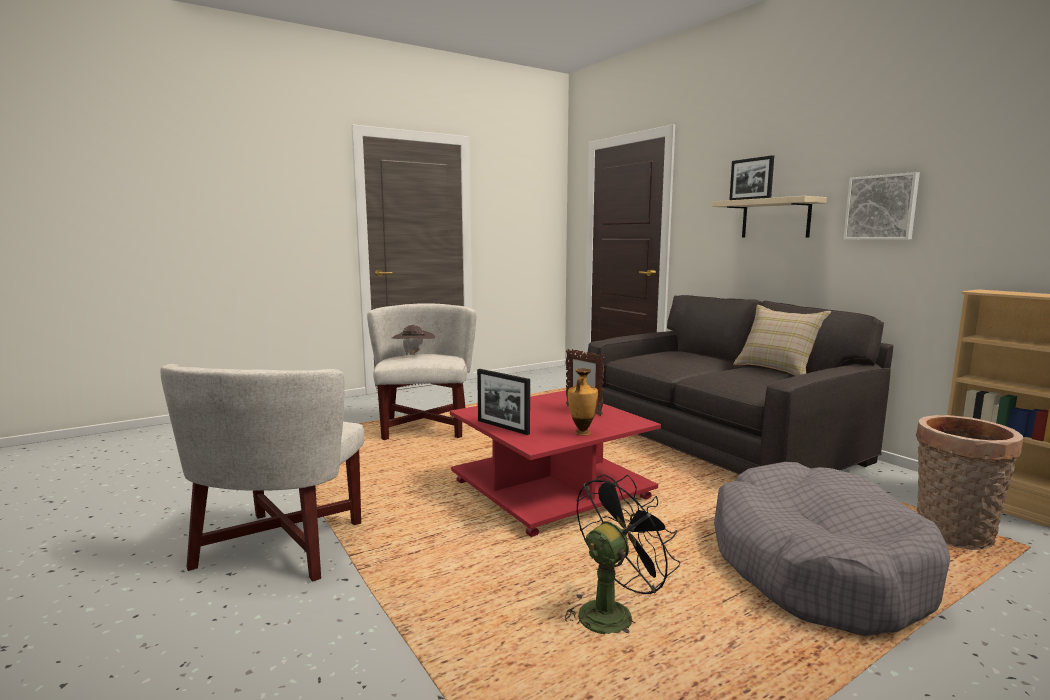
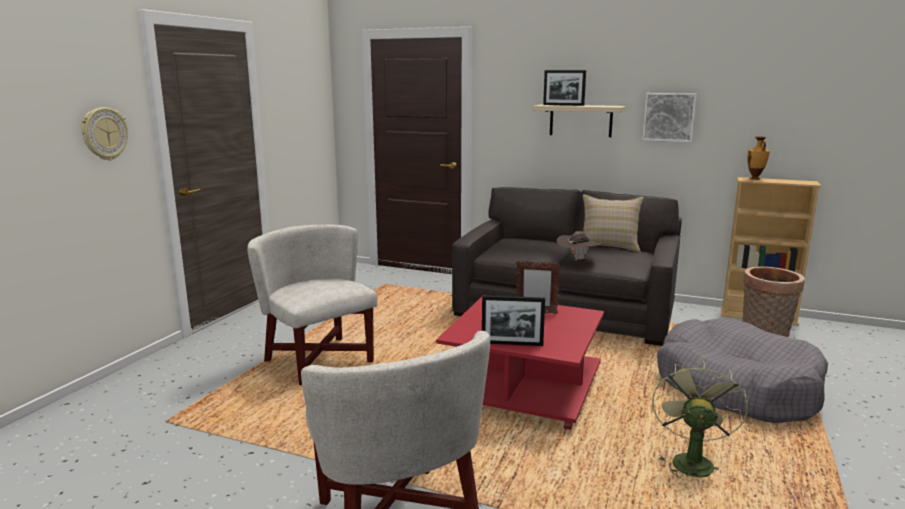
camera: 35 degrees left, 5 degrees up
(307, 218) = (104, 134): none -> wall clock
(414, 354) = (307, 286): brown hat -> brown hat (577, 259)
(582, 433) = (573, 333): vase -> vase (755, 179)
(612, 612) = (690, 460): black fan -> green fan

